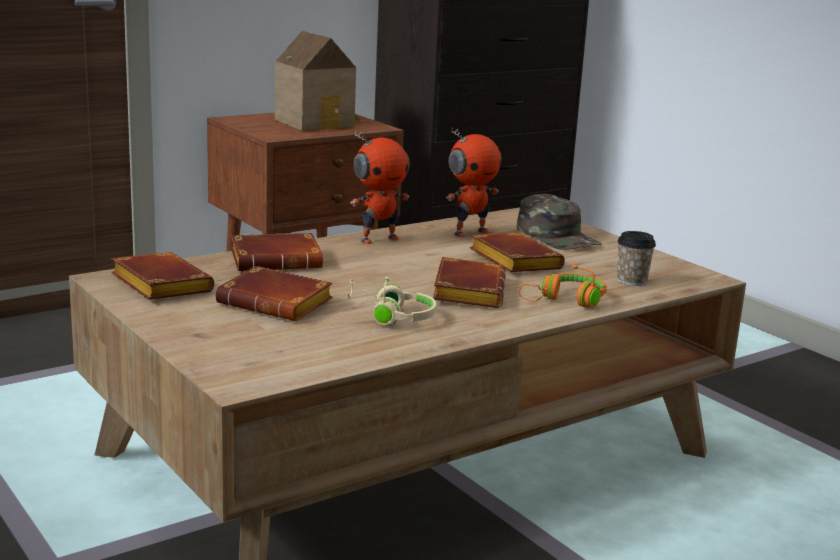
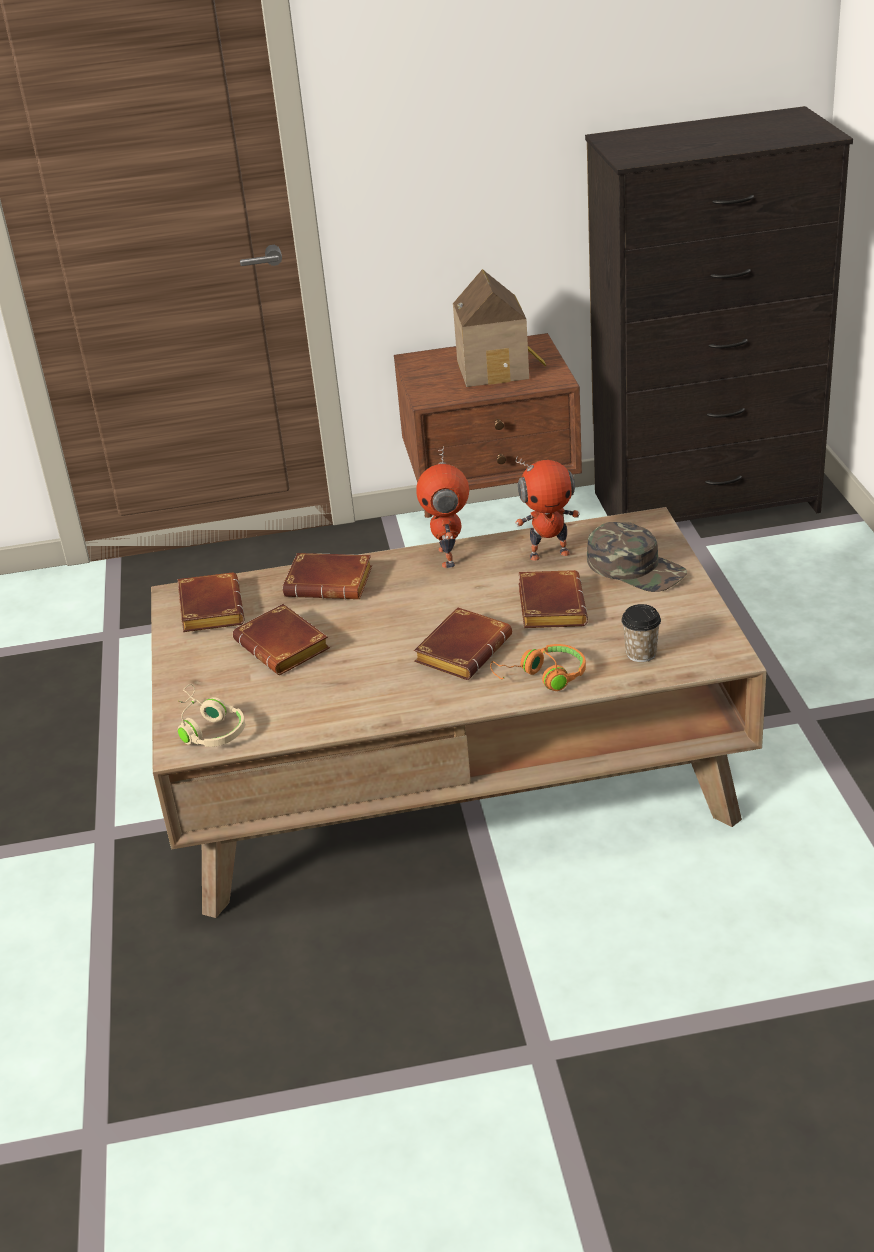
camera: 30 degrees right, 15 degrees up
(378, 239) = (449, 557): toy robot -> toy robot turned 90 degrees clockwise
(390, 316) = (365, 677): beige headphones -> beige headphones (208, 729)
(558, 236) = (636, 568): green cap -> green cap turned 45 degrees counterclockwise

